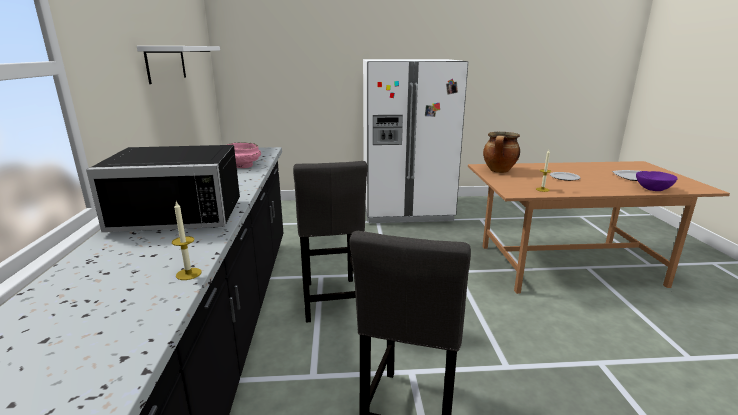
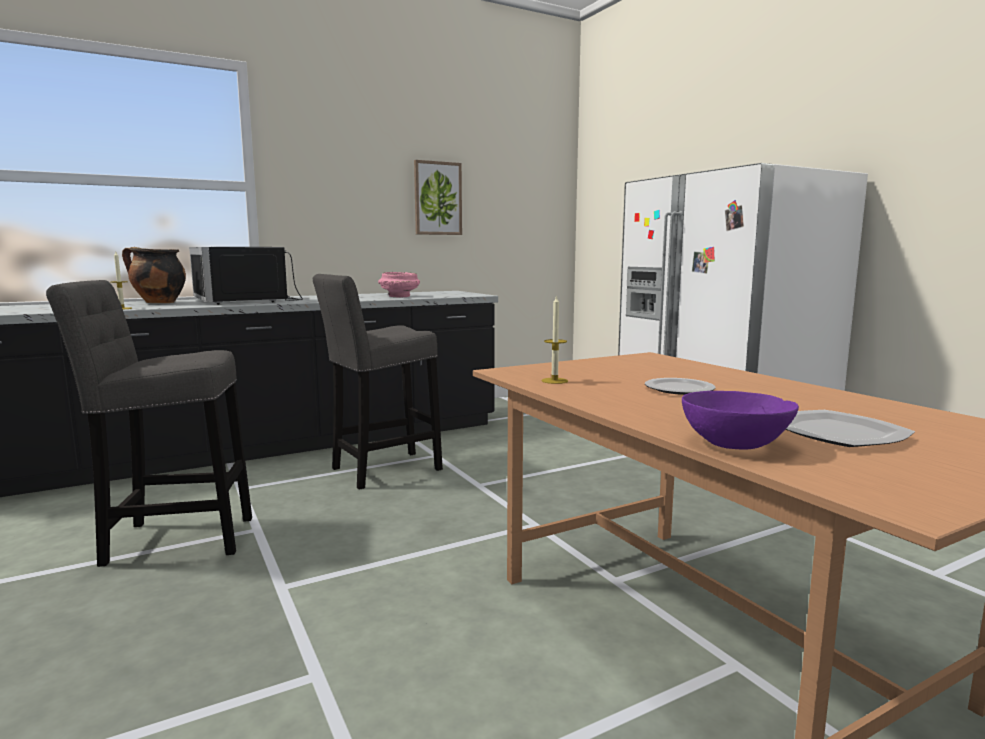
camera: 65 degrees right, 10 degrees down
(166, 63) = (437, 198): white shelf -> picture
(499, 171) = (637, 362): cooking pot -> cooking pot (158, 302)

